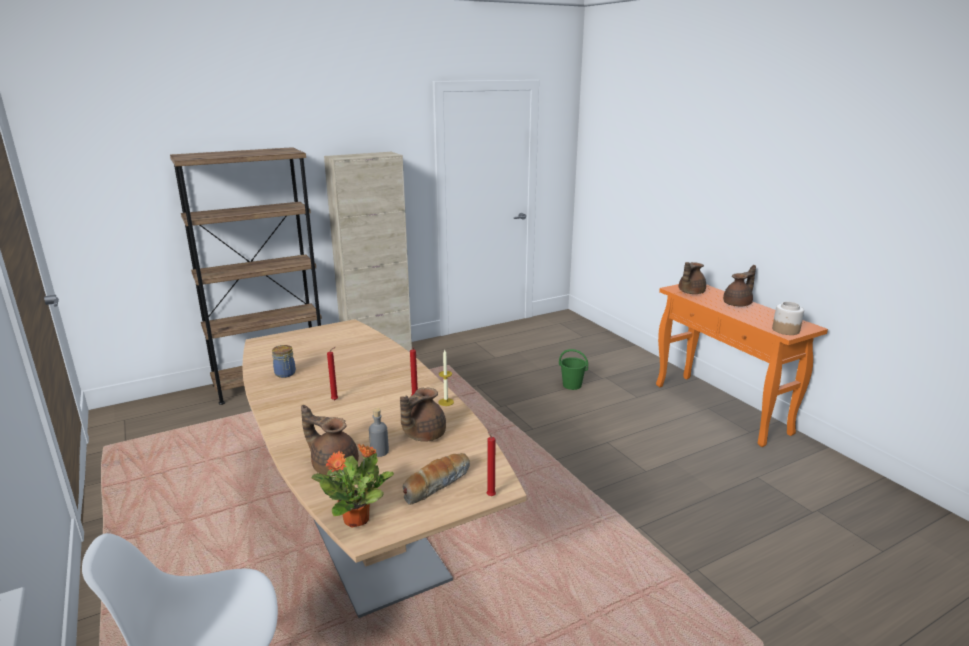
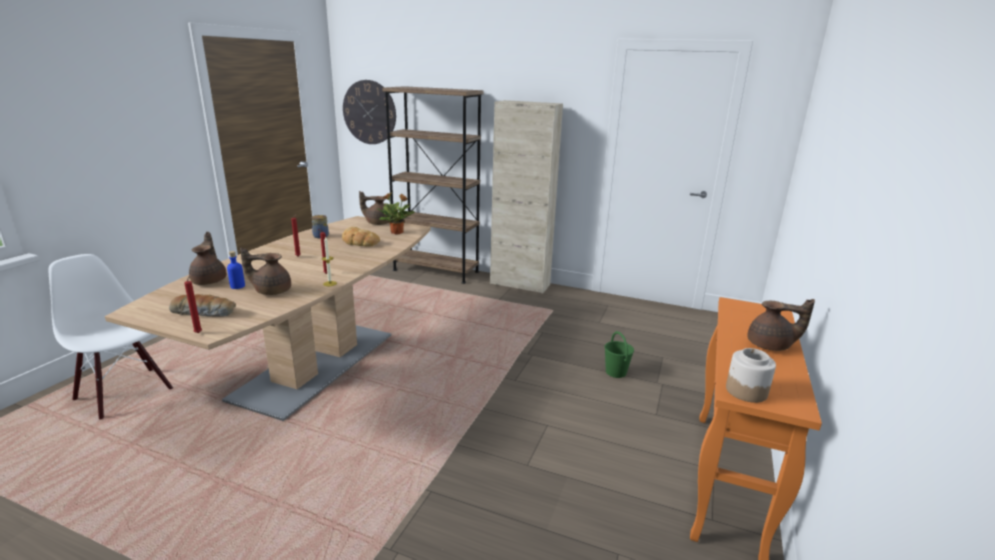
camera: 50 degrees right, 0 degrees up
(108, 199) = (369, 112): none -> wall clock
(342, 360) = (359, 241): none -> bread
(357, 519) = (147, 304): potted plant -> potted plant (397, 232)
(379, 451) = (237, 286): grey bottle -> blue bottle
(690, 292) = (742, 313): brown teapot -> brown teapot (377, 223)

